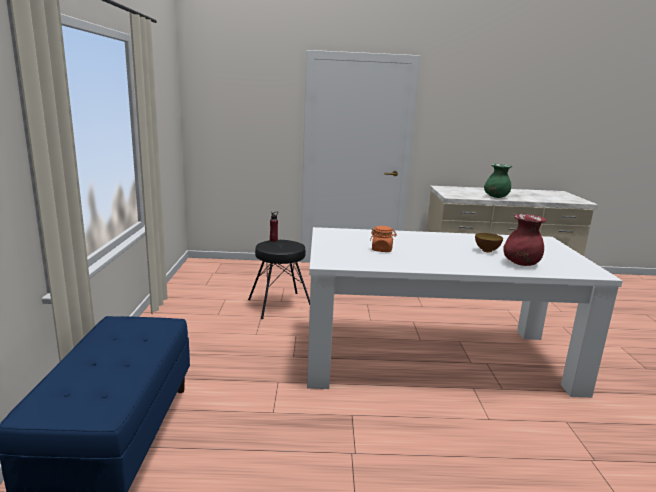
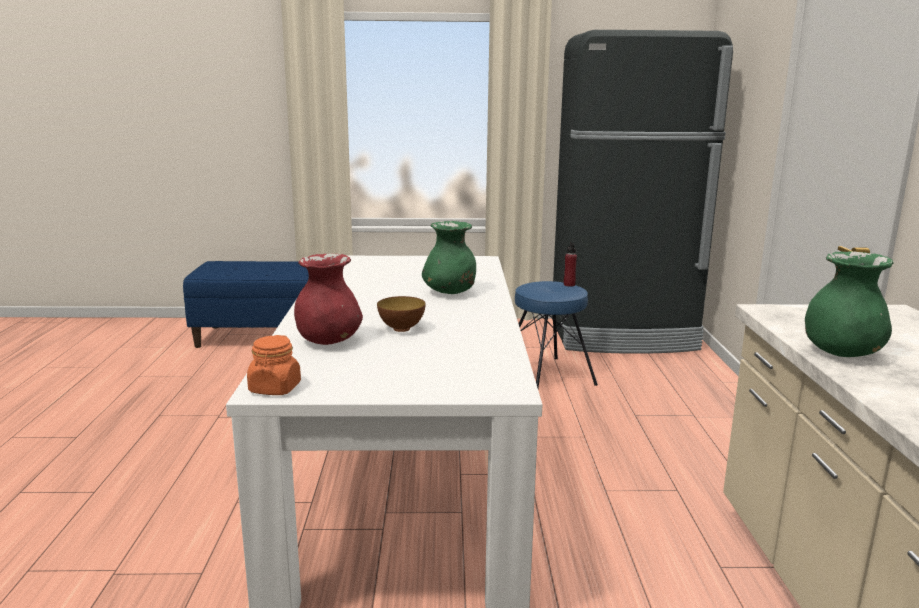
camera: 90 degrees right, 0 degrees up
(211, 276) = (623, 335): none -> black fridge
(279, 305) = (547, 376): black stool -> blue stool
(382, 250) = (395, 278): orange jar -> orange jar (275, 388)
(411, 240) = (450, 293): none -> green vase

